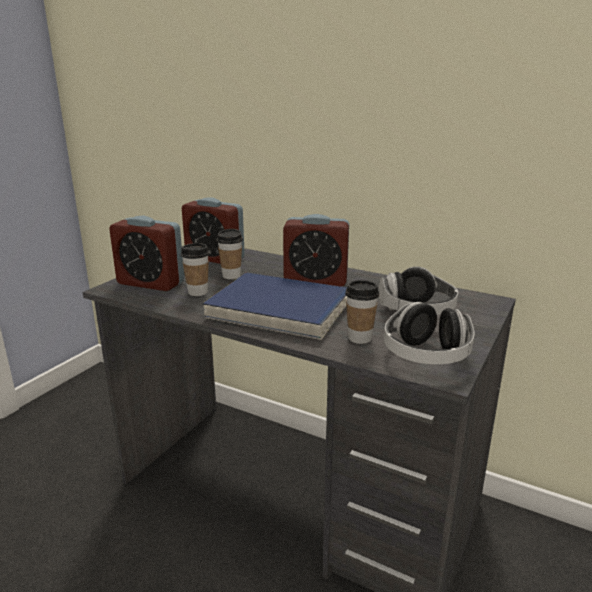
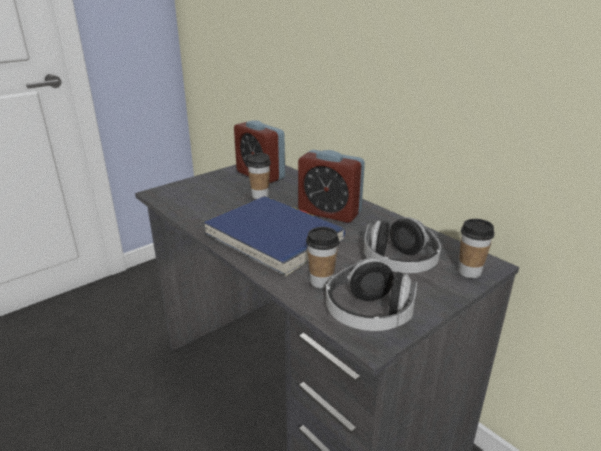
camera: 20 degrees right, 5 degrees up
(151, 283) = (190, 192): alarm clock -> none
(198, 292) = (220, 208): cup -> cup (469, 272)

